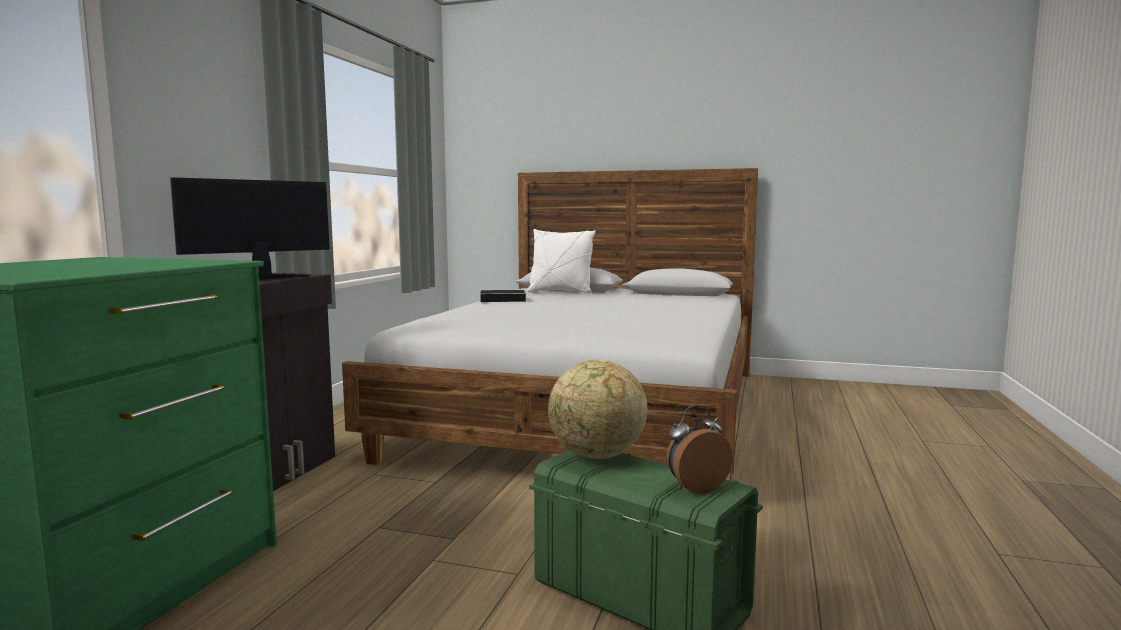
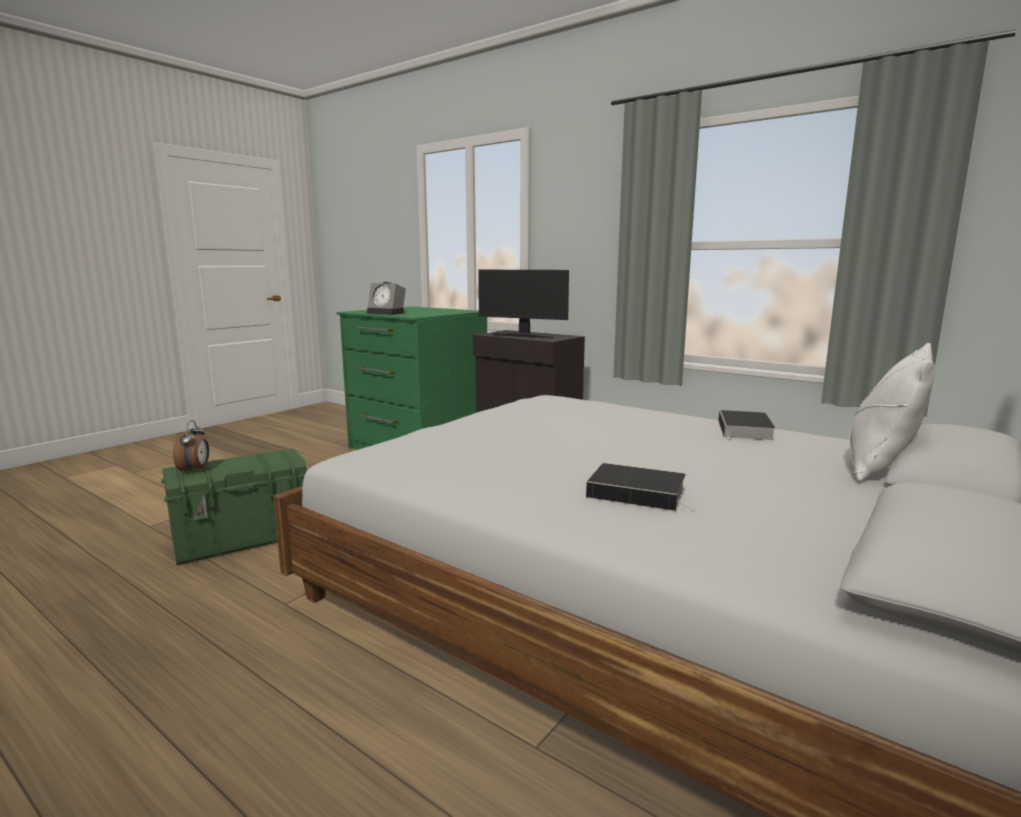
camera: 110 degrees right, 5 degrees up
(133, 268) = (387, 313): none -> alarm clock
(261, 279) = (523, 336): monitor -> monitor turned 135 degrees clockwise
(597, 456) = (277, 459): globe -> none
(654, 307) = (639, 493): none -> book

